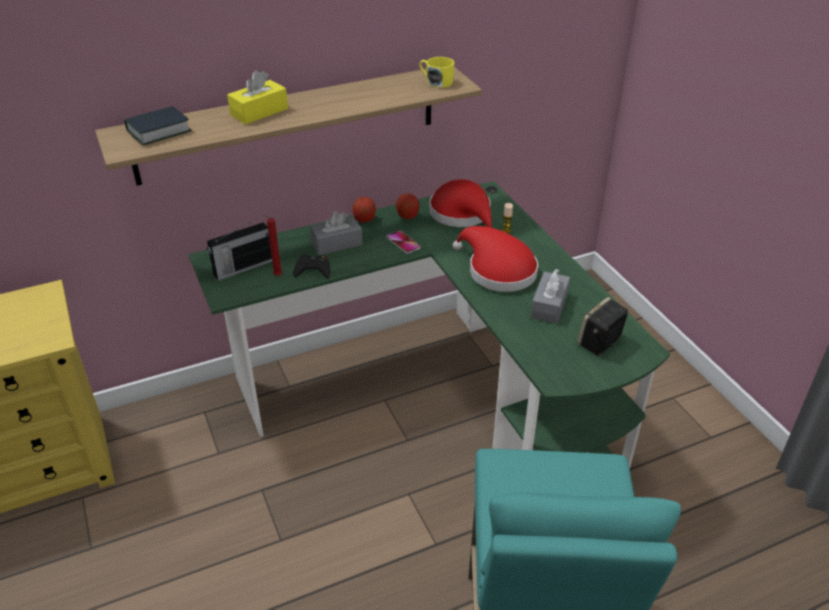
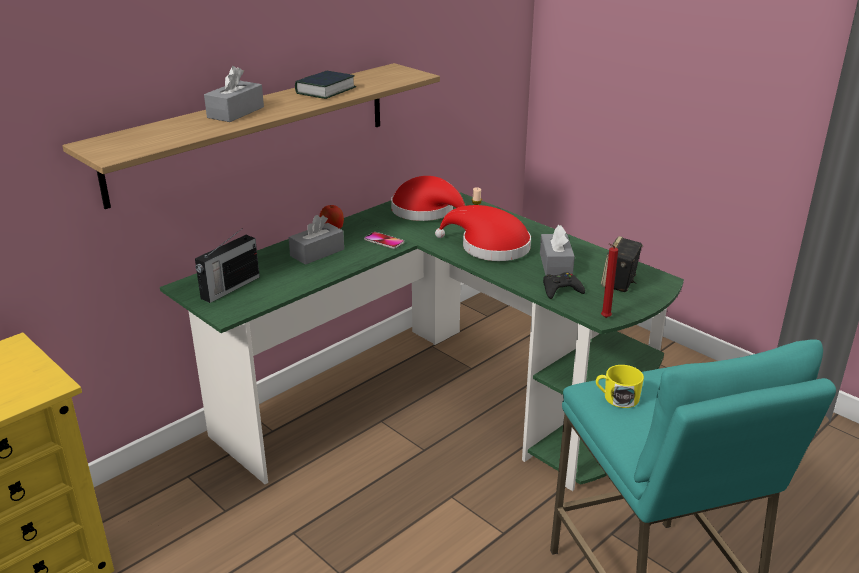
camera: 20 degrees left, 10 degrees down
(159, 131) = (139, 137): book -> book (325, 91)
(259, 112) = (235, 112): yellow tissue box -> grey tissue box
(276, 276) = (271, 288): red candle -> red candle (604, 318)
(313, 270) = (307, 277): black game controller -> black game controller (561, 290)
(407, 216) = (373, 221): apple -> none
(436, 82) = (392, 75): yellow mug -> yellow mug (616, 398)

